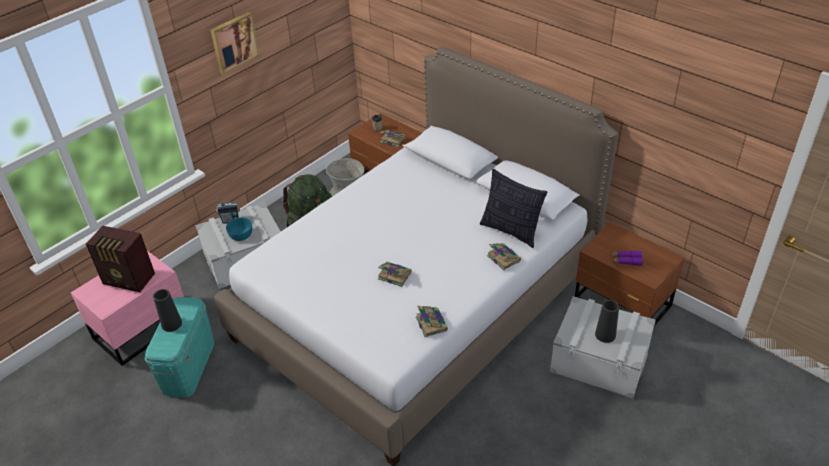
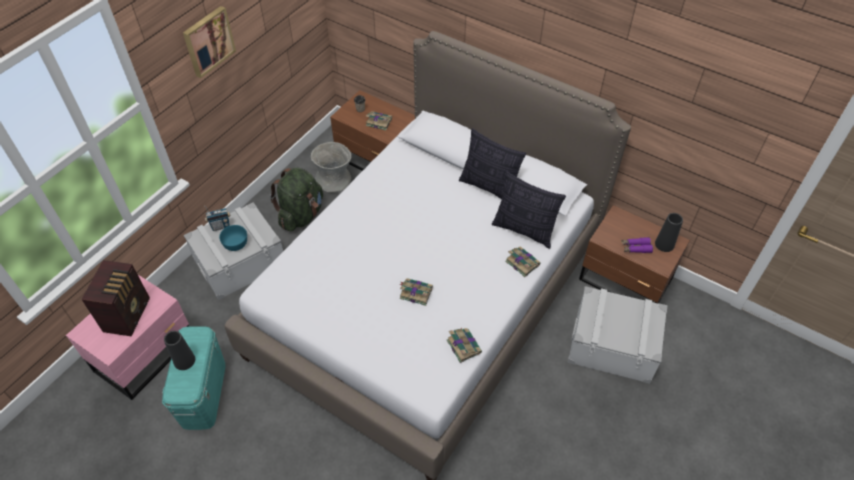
camera: 10 degrees left, 10 degrees up
(129, 280) = (128, 314): radio -> radio turned 90 degrees counterclockwise
(483, 193) = (489, 187): none -> pillow
(605, 335) = (622, 327): black vase -> black vase (664, 244)

